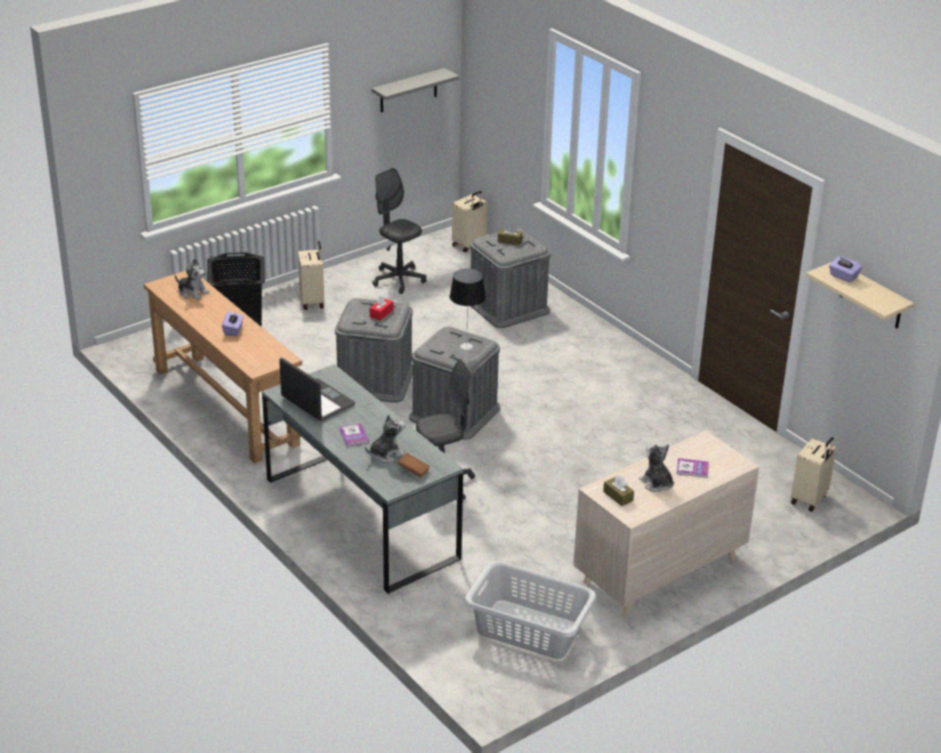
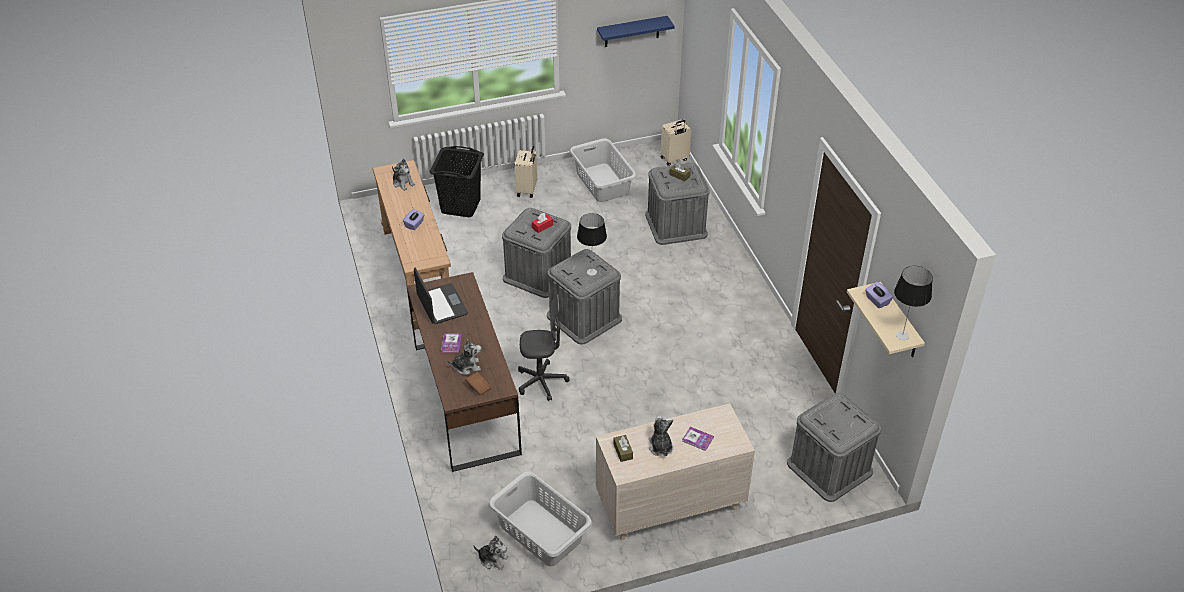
camera: 20 degrees right, 10 degrees up
(361, 518) = (466, 398): grey desk -> brown desk
(398, 280) = (602, 182): grey office chair -> grey laundry basket
(408, 91) = (632, 31): grey shelf -> blue shelf
(488, 667) = (493, 559): none -> plush toy
(810, 500) = (829, 467): beige suitcase -> grey storage box
(888, 300) = (902, 335): none -> table lamp

